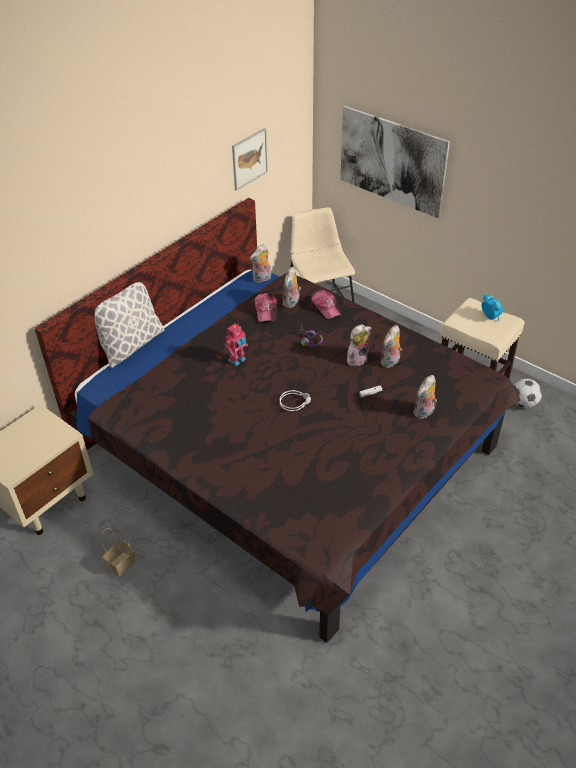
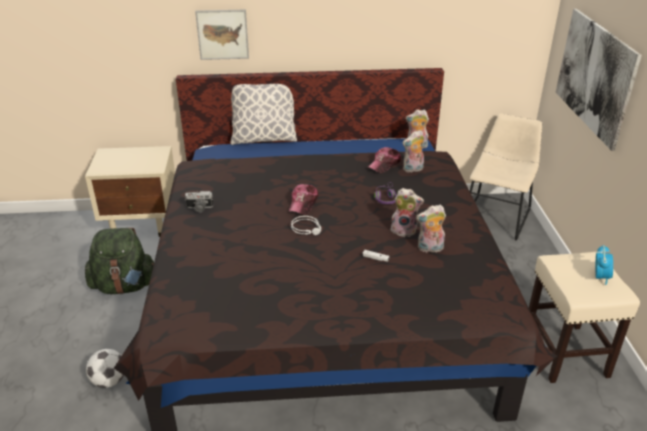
camera: 45 degrees right, 10 degrees down
(121, 563) = (124, 286): basket -> green backpack
(189, 443) = (199, 208): none -> camera
(237, 360) = (312, 182): toy robot -> none
(249, 159) = (454, 30): picture -> picture (222, 34)
(326, 307) = (436, 185): cap -> cap (303, 203)
(424, 413) = (399, 300): plush toy -> none
(523, 403) = (600, 407): football -> football (109, 381)

